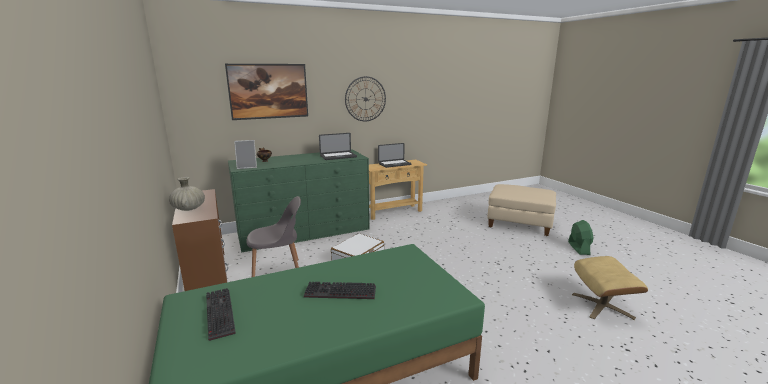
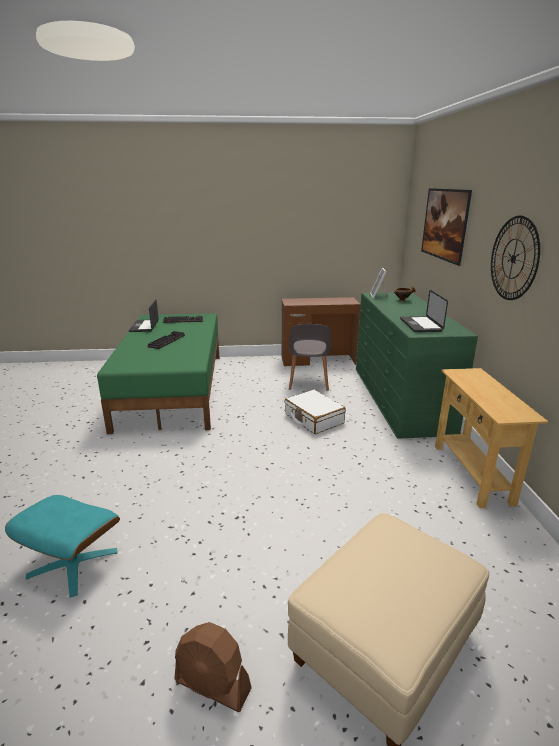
camera: 110 degrees right, 5 degrees up
(188, 209) = (310, 300): beige vase -> none
(394, 164) = (491, 392): laptop -> laptop (144, 326)
(578, 248) = (213, 685): green fan -> brown fan
(602, 306) = (72, 564): beige ottoman -> turquoise ottoman

